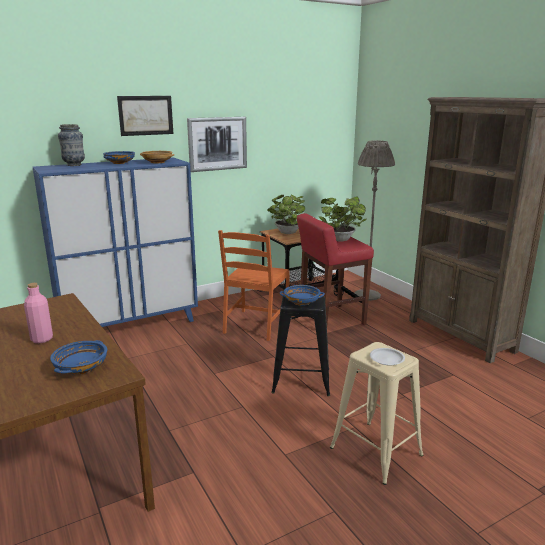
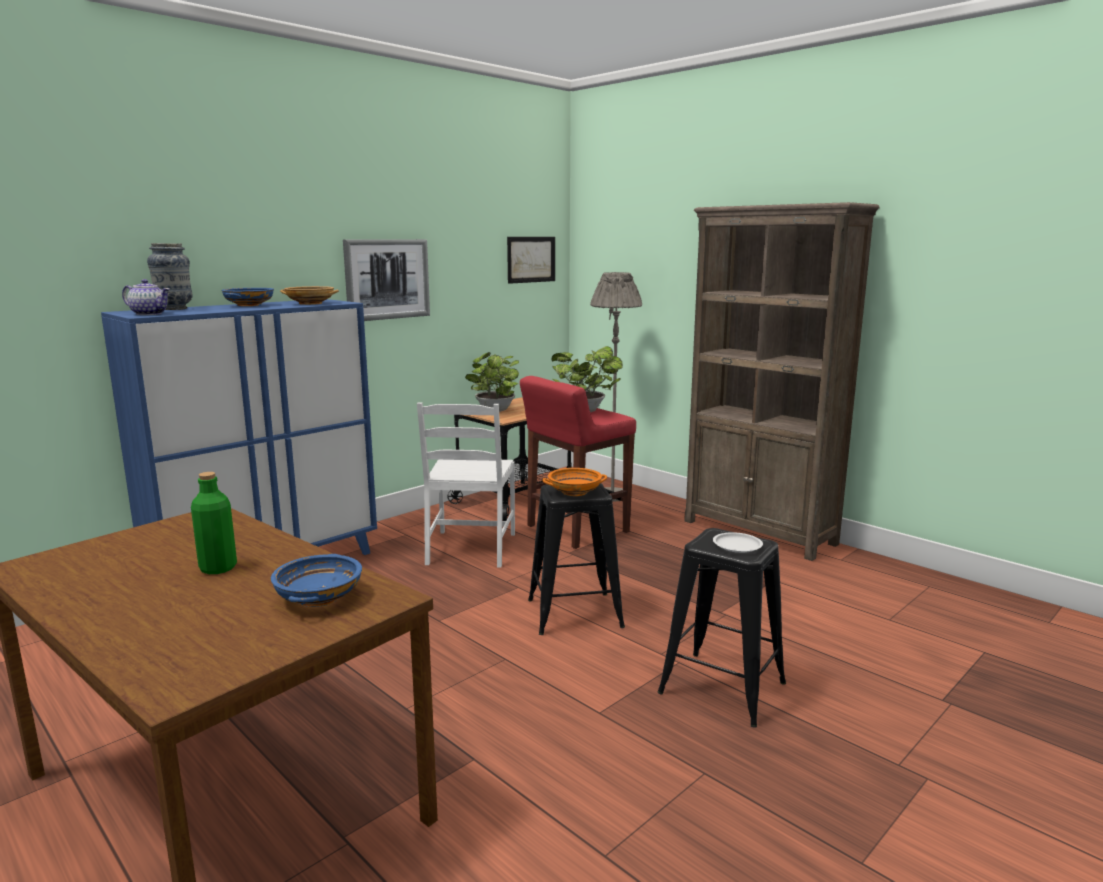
camera: 15 degrees left, 5 degrees down
(42, 339) = (218, 568): pink bottle -> green bottle
(54, 169) = (149, 314): none -> teapot
(146, 115) = (281, 233): picture -> picture (531, 259)
(256, 325) = (471, 549): orange chair -> white chair
(302, 302) = (575, 492): blue bowl -> orange bowl
(375, 451) = (721, 687): beige stool -> black stool

